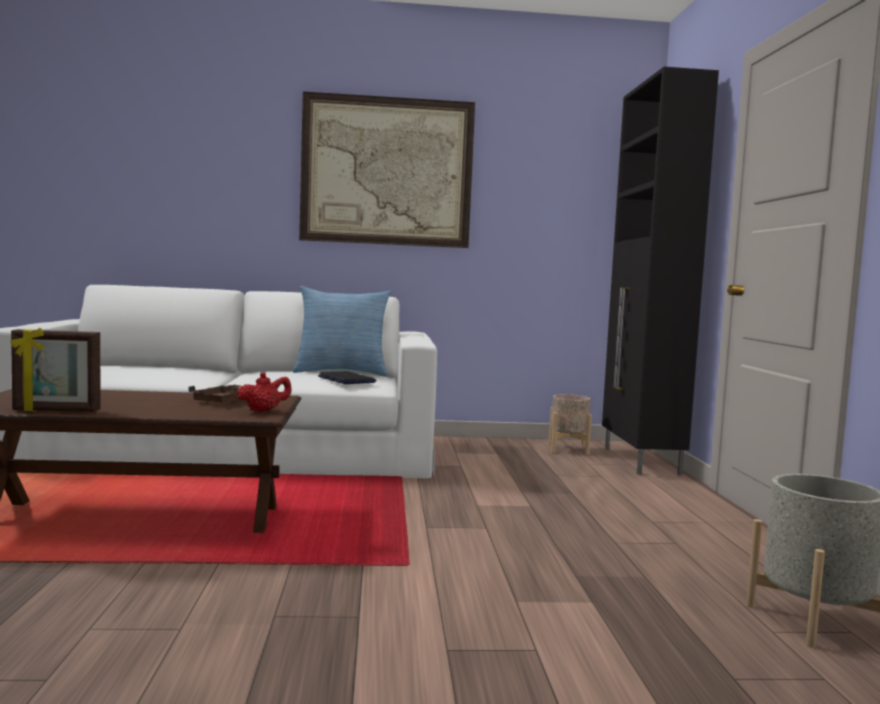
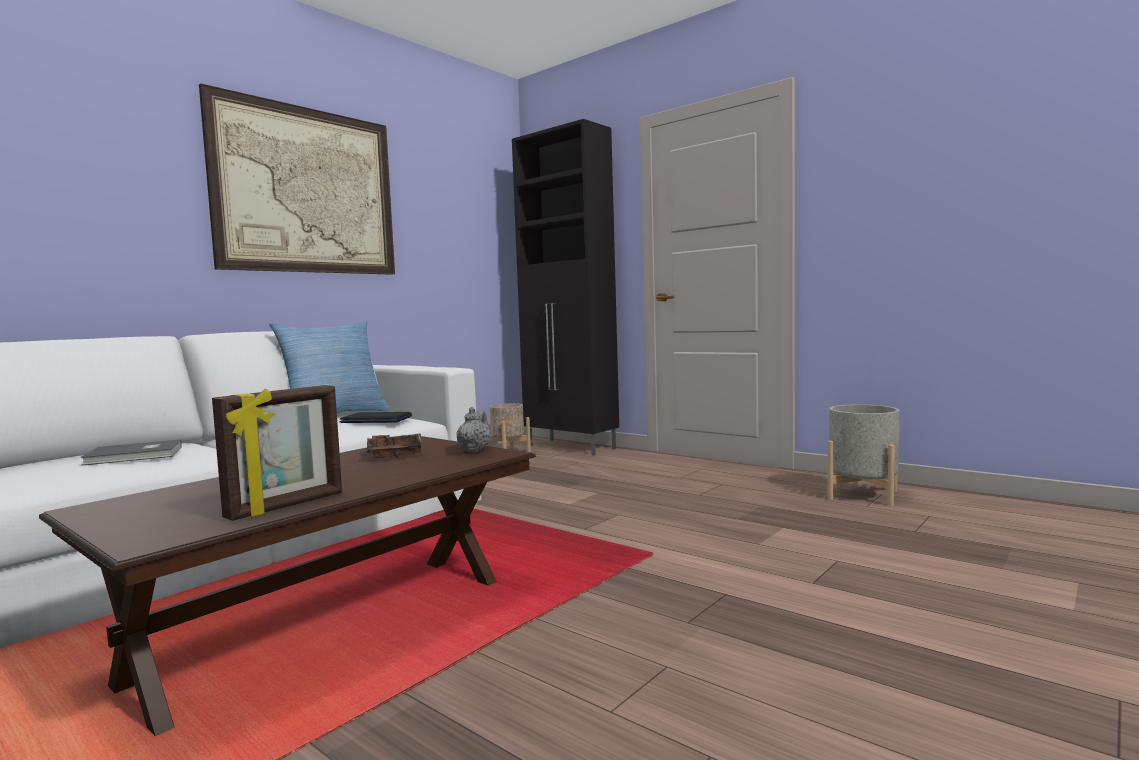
camera: 45 degrees left, 0 degrees up
(160, 371) = (135, 456): none -> grey book
(263, 411) = (475, 450): red teapot -> grey teapot

